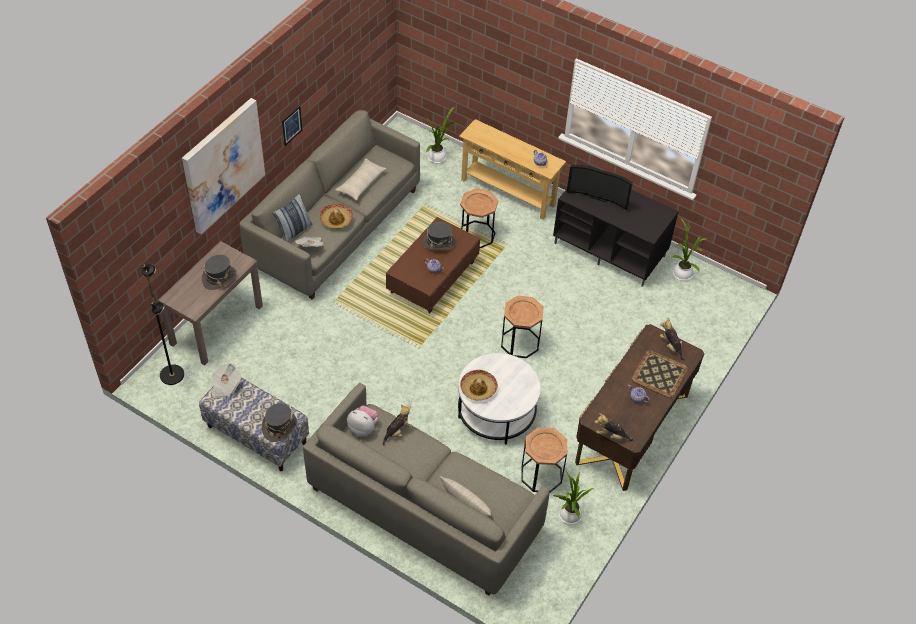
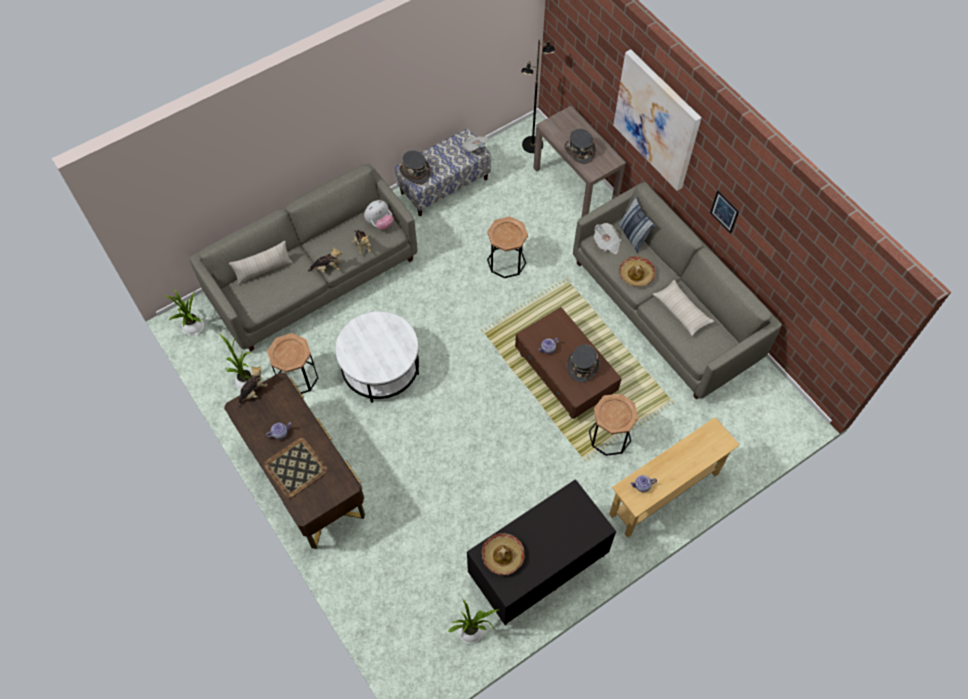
camera: 115 degrees right, 10 degrees up
(438, 157) = (744, 442): potted plant -> potted plant (193, 329)
(478, 388) = (382, 328): hat -> hat (503, 555)
(520, 342) = (449, 419): brown side table -> brown side table (506, 261)
(599, 196) = (563, 525): television -> none
(671, 346) = (322, 496): plush toy -> plush toy (327, 268)

